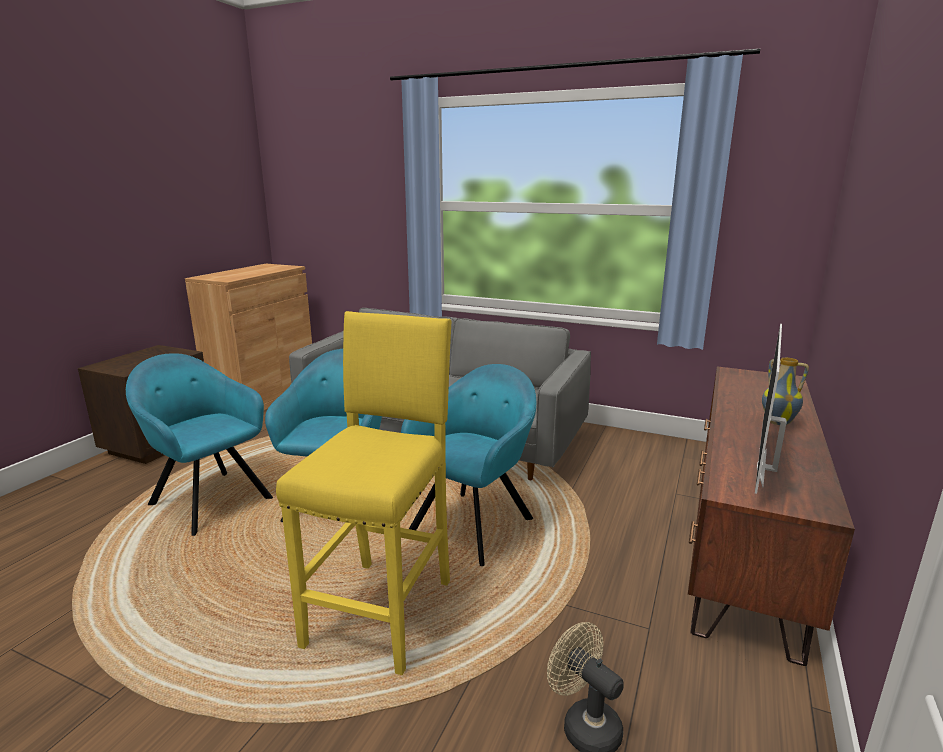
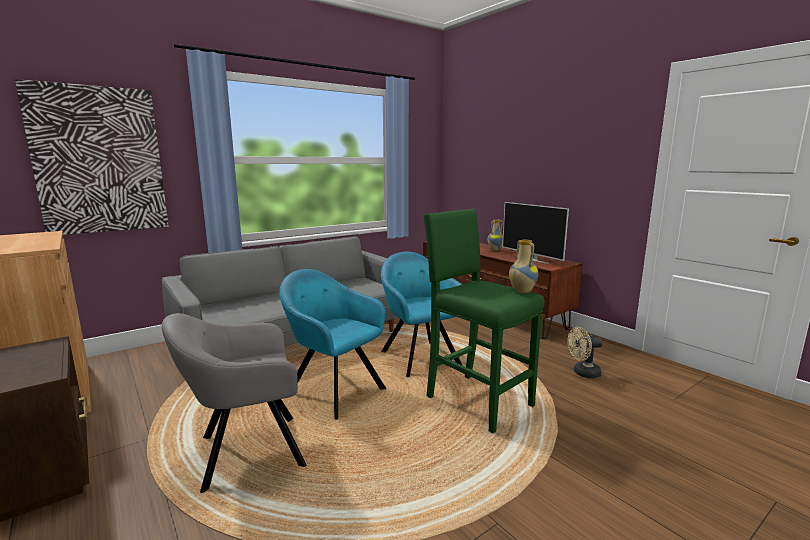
camera: 60 degrees left, 5 degrees down
(208, 500) = (246, 453): turquoise armchair -> grey armchair
(340, 204) = (99, 160): none -> picture
(381, 476) = (521, 291): none -> vase
(383, 610) = (477, 400): yellow stool -> green stool

